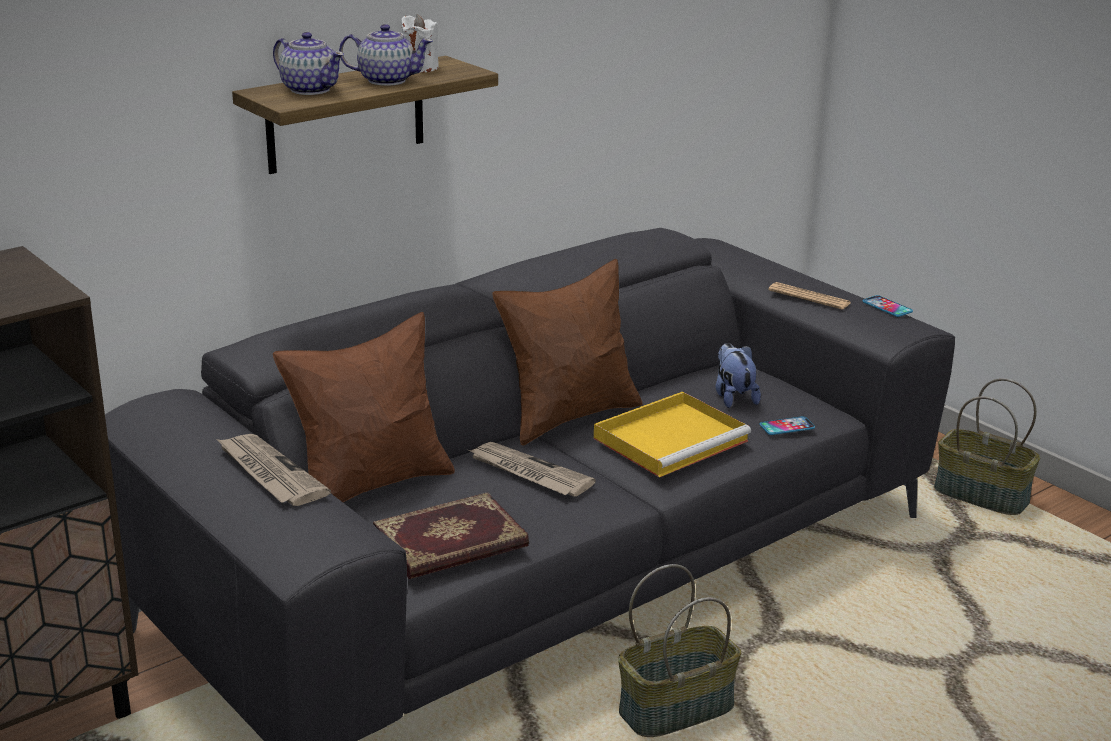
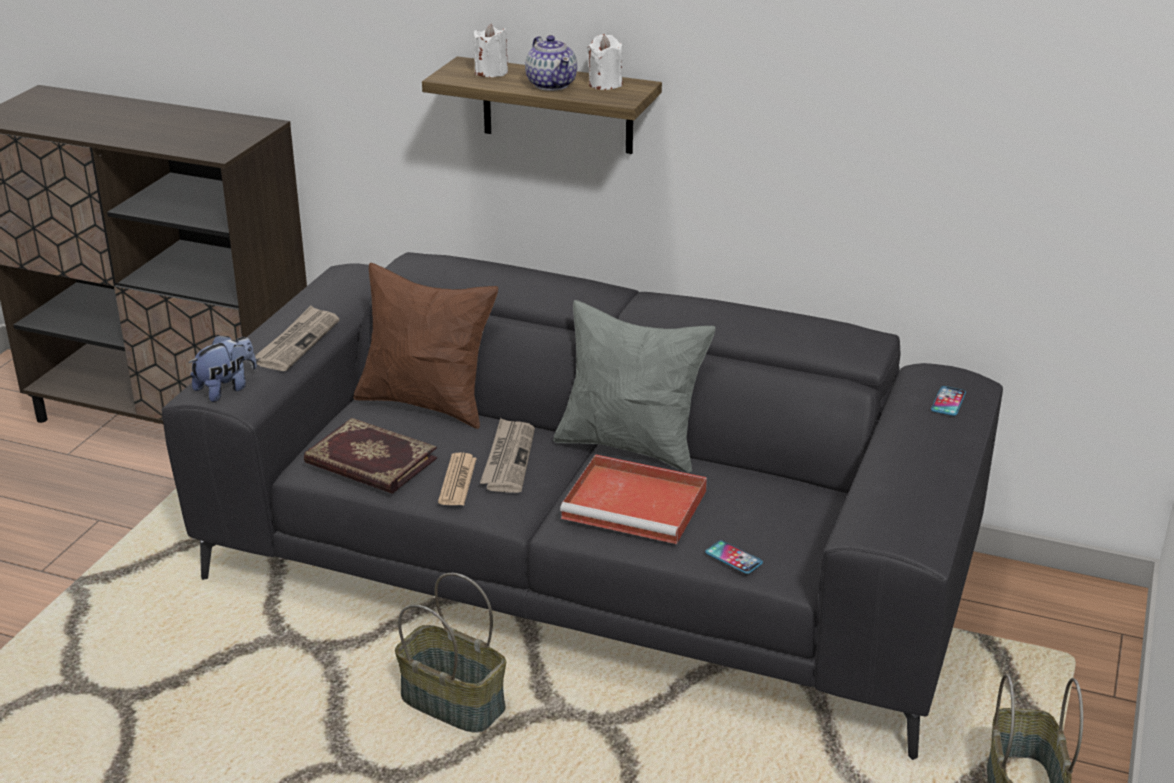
camera: 60 degrees right, 5 degrees up
(310, 89) = (491, 72): teapot -> white candle
(569, 416) = (630, 446): brown pillow -> grey pillow
(672, 438) = (637, 504): yellow tray -> red tray
(733, 397) = (757, 512): plush toy -> plush toy (226, 389)
(809, 297) = (897, 464): newspaper -> newspaper (457, 481)
(887, 307) = (937, 513): phone -> phone (948, 402)

